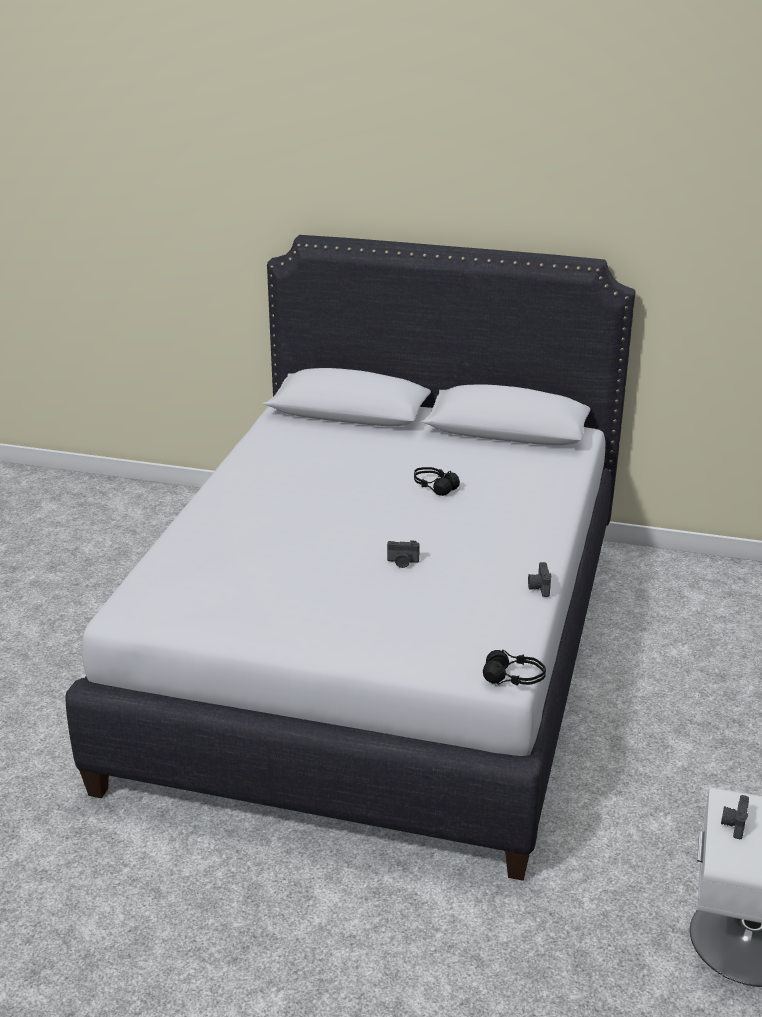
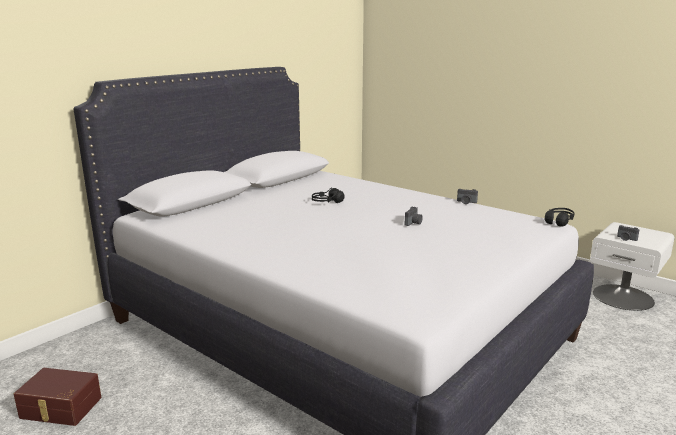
camera: 65 degrees left, 10 degrees down
(131, 546) = (60, 408): none -> brown storage box

